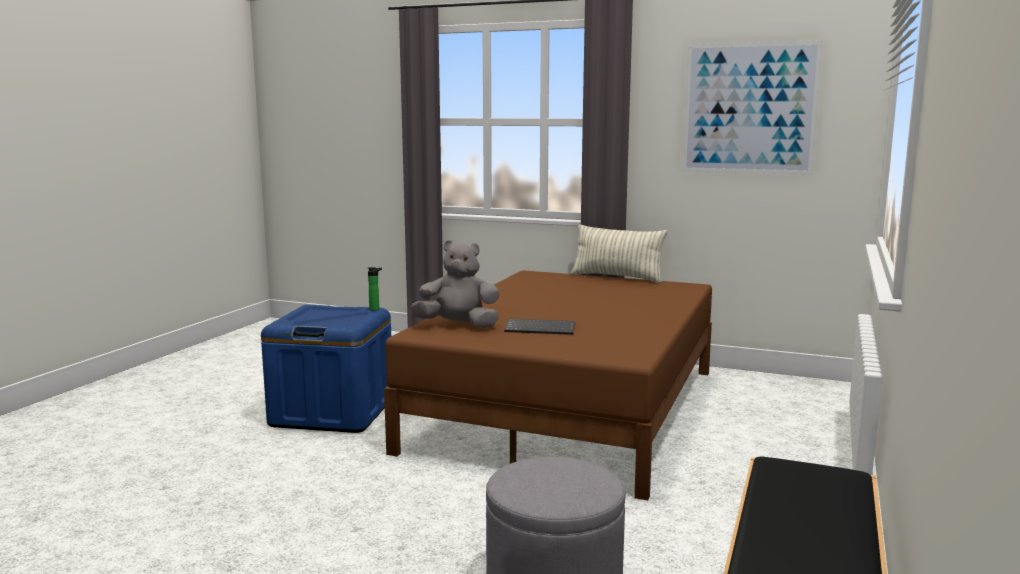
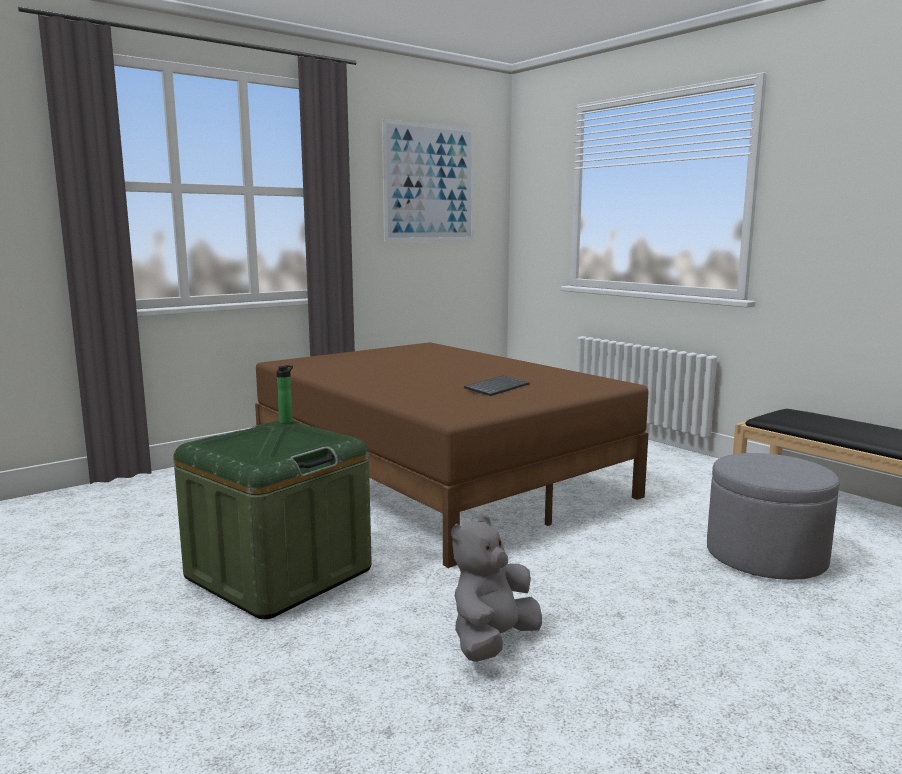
camera: 60 degrees left, 0 degrees up
(332, 412) = (278, 573): blue storage box -> green storage box
(458, 326) = (445, 403): grey plush toy -> grey plush toy (492, 642)
(617, 277) = (359, 351): pillow -> none

